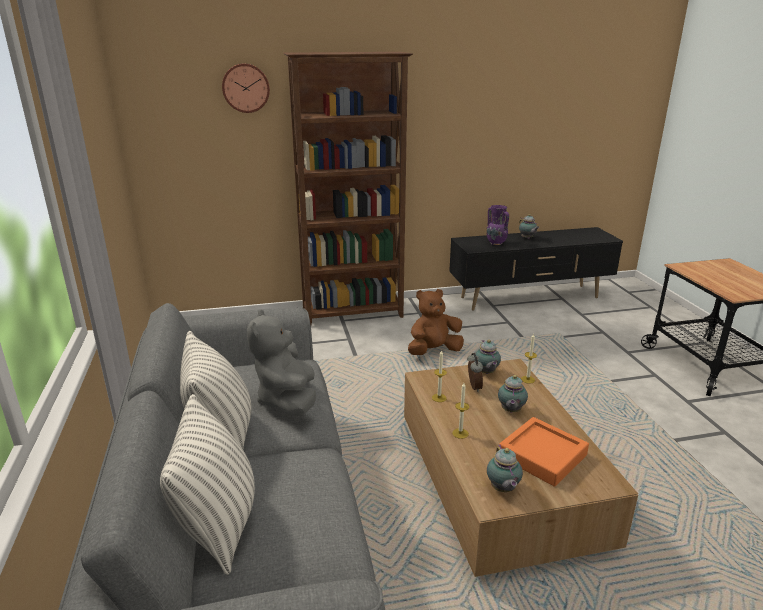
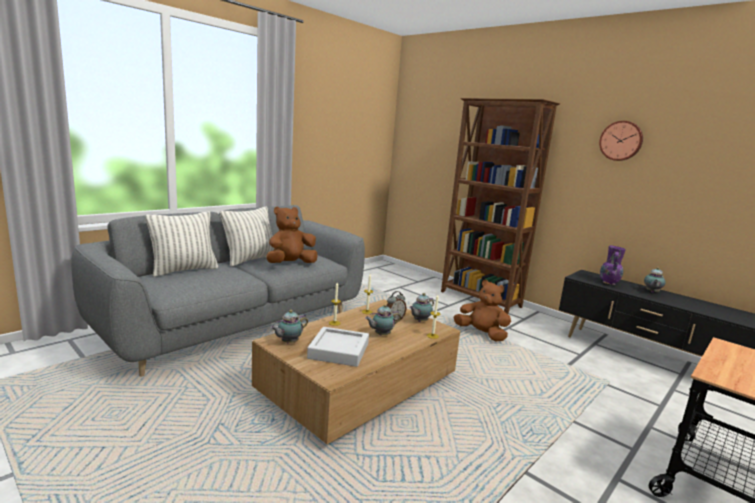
camera: 55 degrees right, 10 degrees down
(245, 88) = (456, 124): wall clock -> wall clock (621, 141)
(288, 400) = (290, 264): grey plush toy -> brown plush toy
(542, 456) = (338, 351): orange tray -> grey tray

